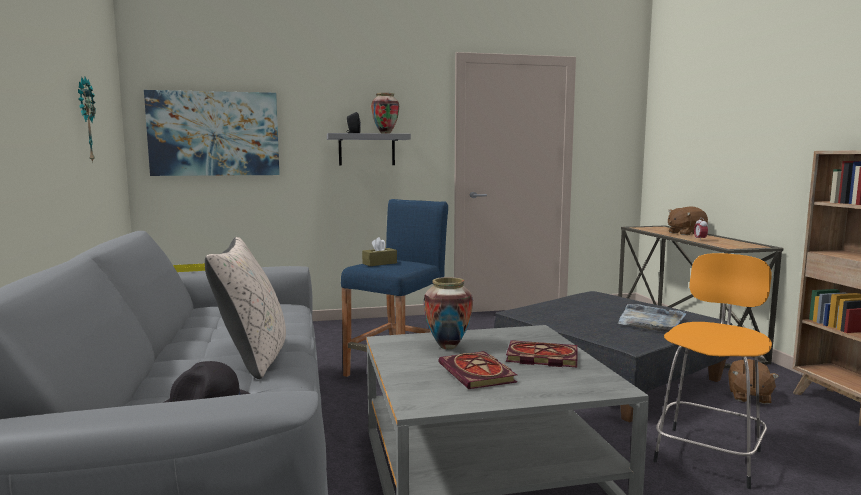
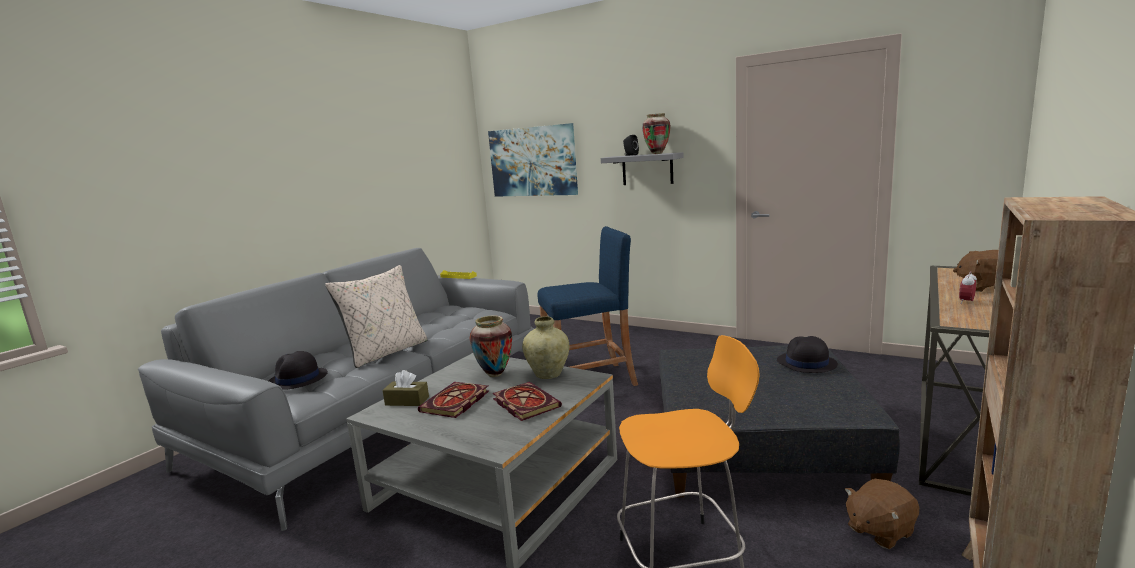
camera: 45 degrees right, 5 degrees up
(84, 120) = (419, 166): wall clock -> none
(379, 263) = (564, 287): brown tissue box -> brown tissue box (407, 401)
(496, 335) = (548, 374): none -> beige vase
(613, 301) = (806, 363): none -> black hat
(650, 321) = (778, 397): grey tray -> none

